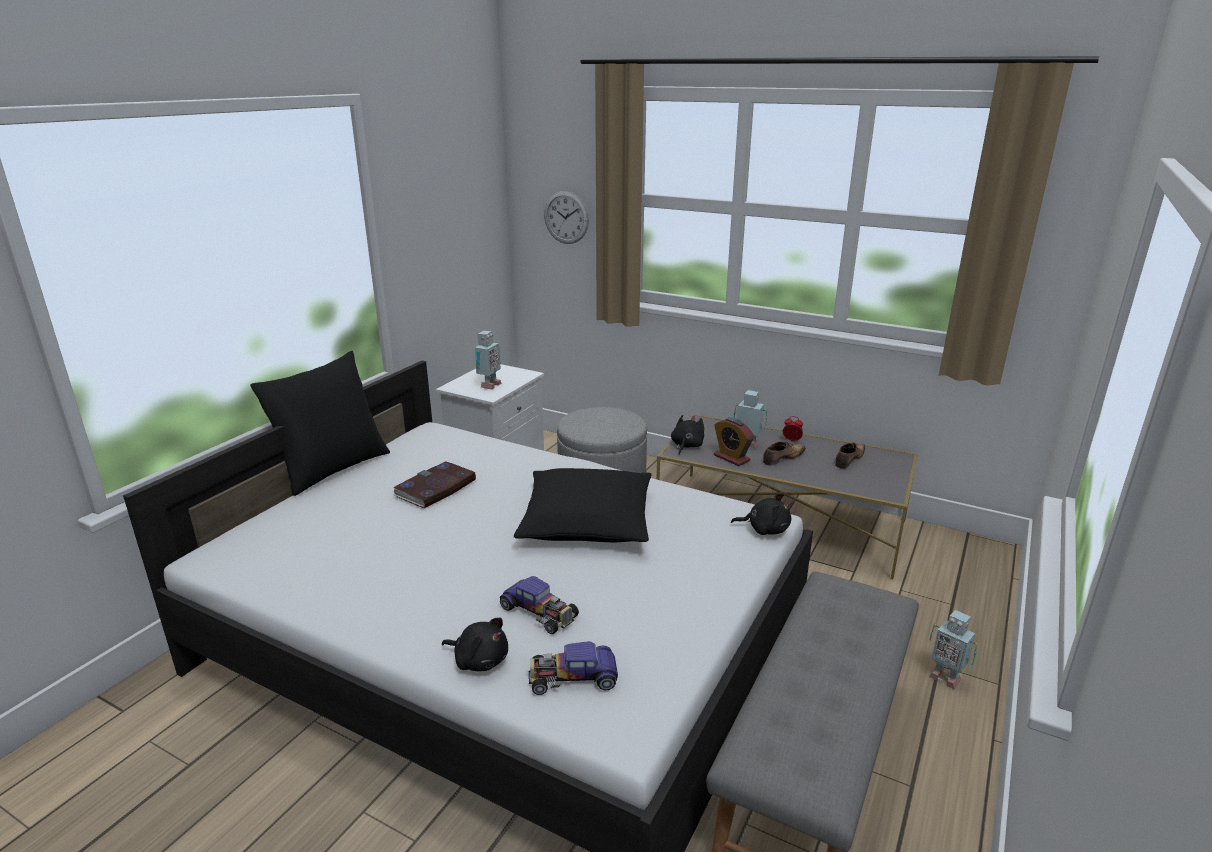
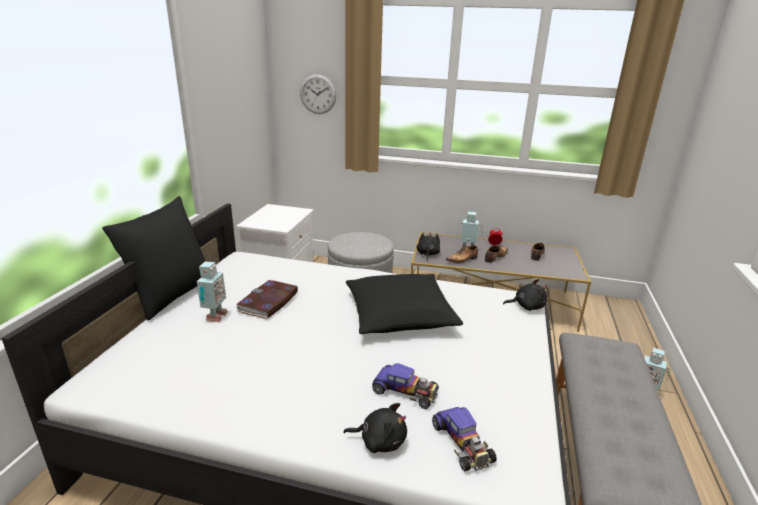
camera: 15 degrees left, 0 degrees up
(489, 386) = (277, 220): toy robot -> toy robot (214, 317)
(572, 677) = (462, 443): toy car -> toy car turned 90 degrees counterclockwise
(731, 458) = (462, 260): alarm clock -> shoe

